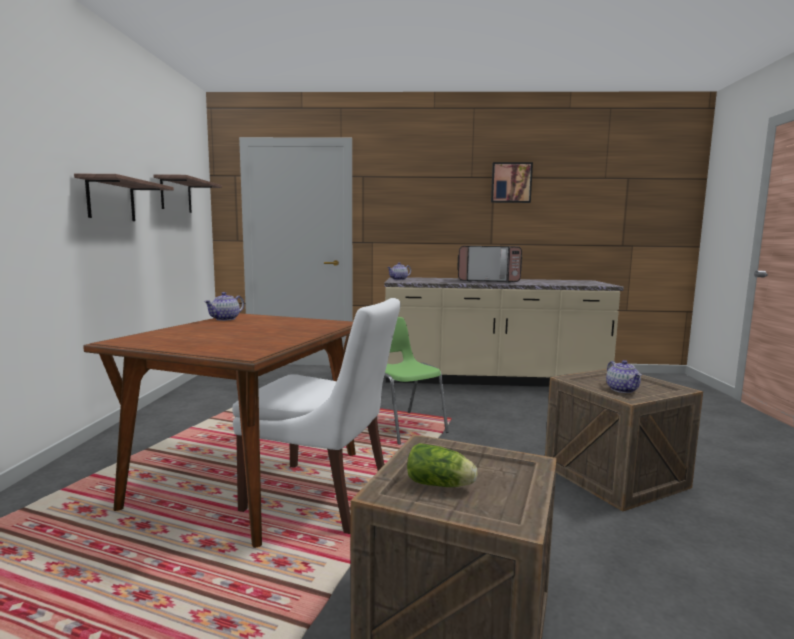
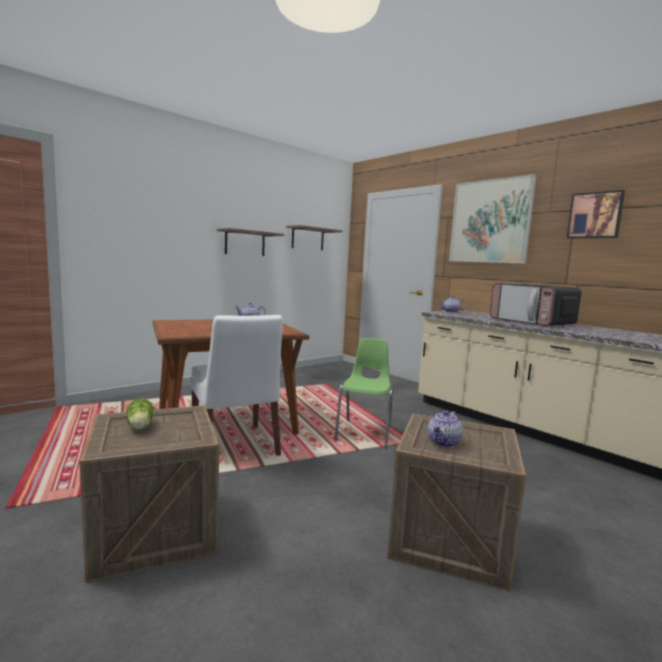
camera: 45 degrees right, 0 degrees up
(414, 183) = (490, 221): none -> picture

